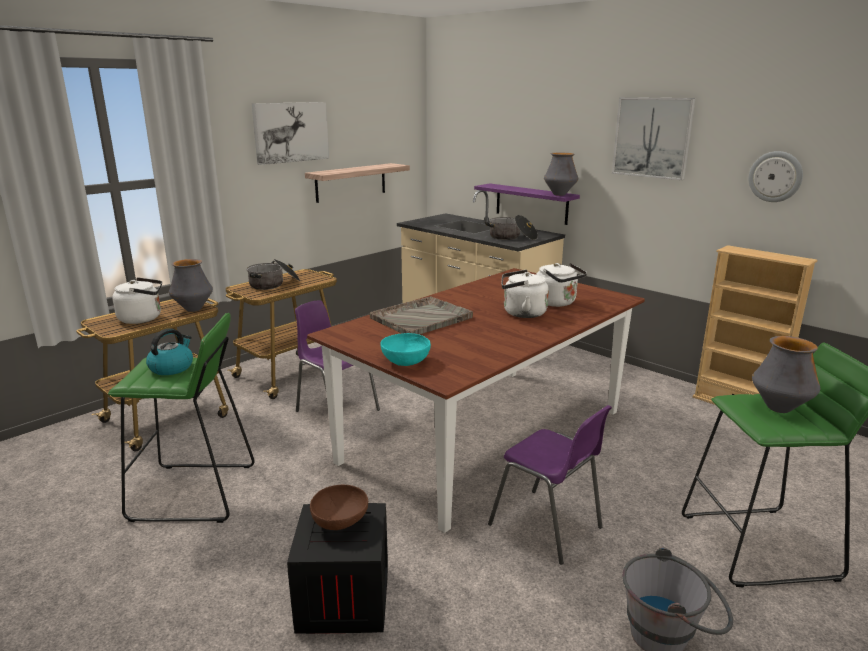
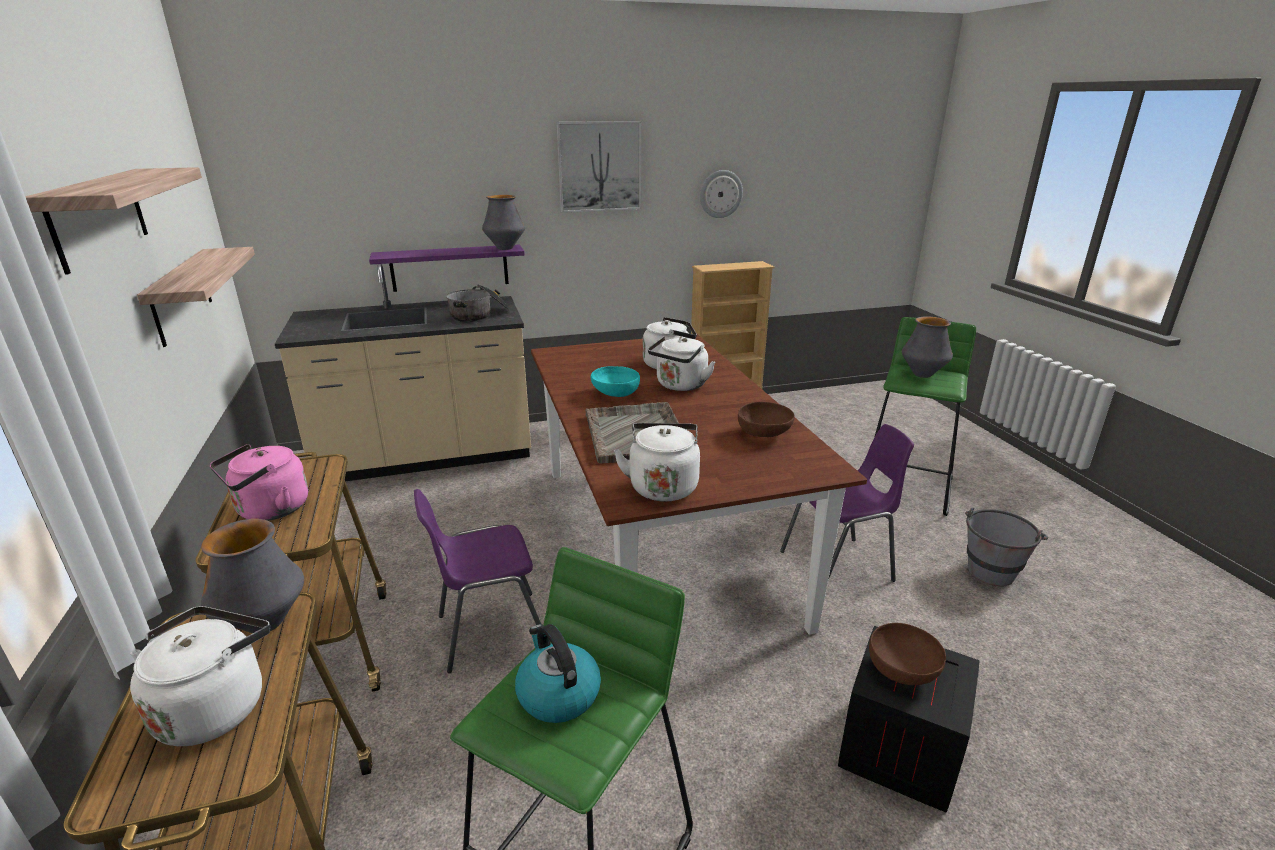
camera: 60 degrees left, 5 degrees up
(274, 284) = (269, 510): cooking pot -> pink kettle
(290, 132) = (99, 217): picture -> shelf
(360, 338) = (662, 486): none -> white kettle
(405, 361) = (764, 477): turquoise bowl -> turquoise bowl (615, 393)
(475, 351) = (764, 434): none -> brown bowl

